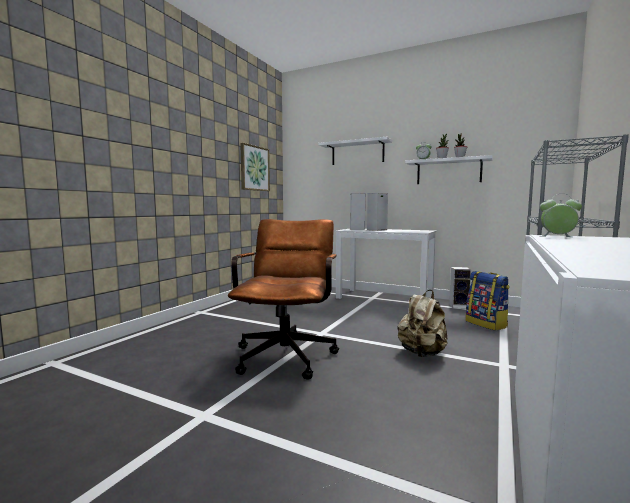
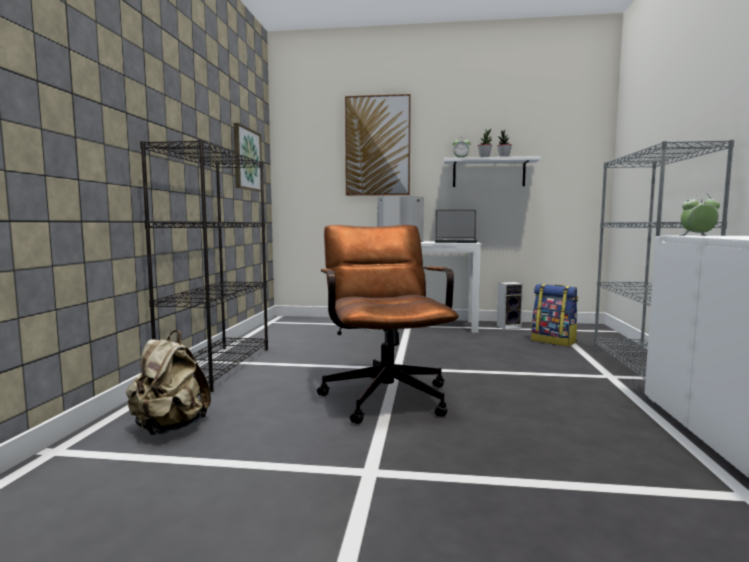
camera: 20 degrees left, 0 degrees up
(204, 317) = (218, 366): none -> black bookcase
(357, 153) = (377, 146): white shelf -> picture
(412, 231) = (455, 242): none -> laptop
(422, 353) = (526, 375): beige backpack -> beige backpack (169, 428)

